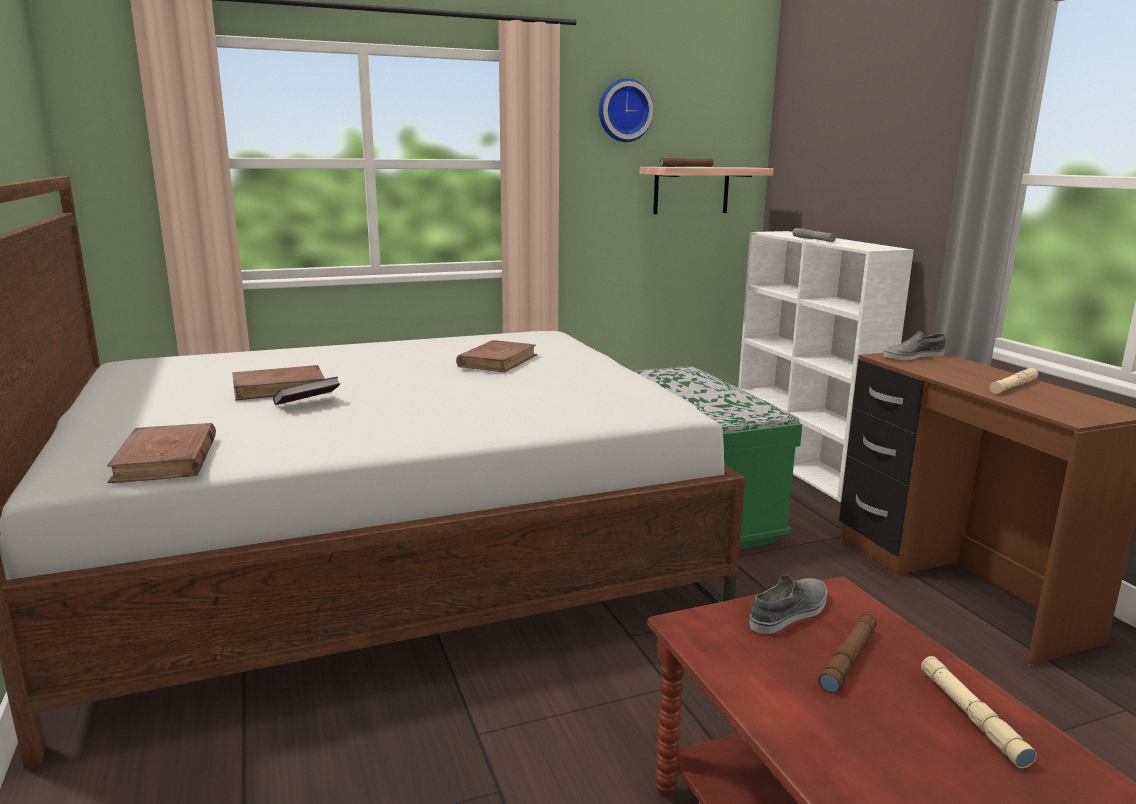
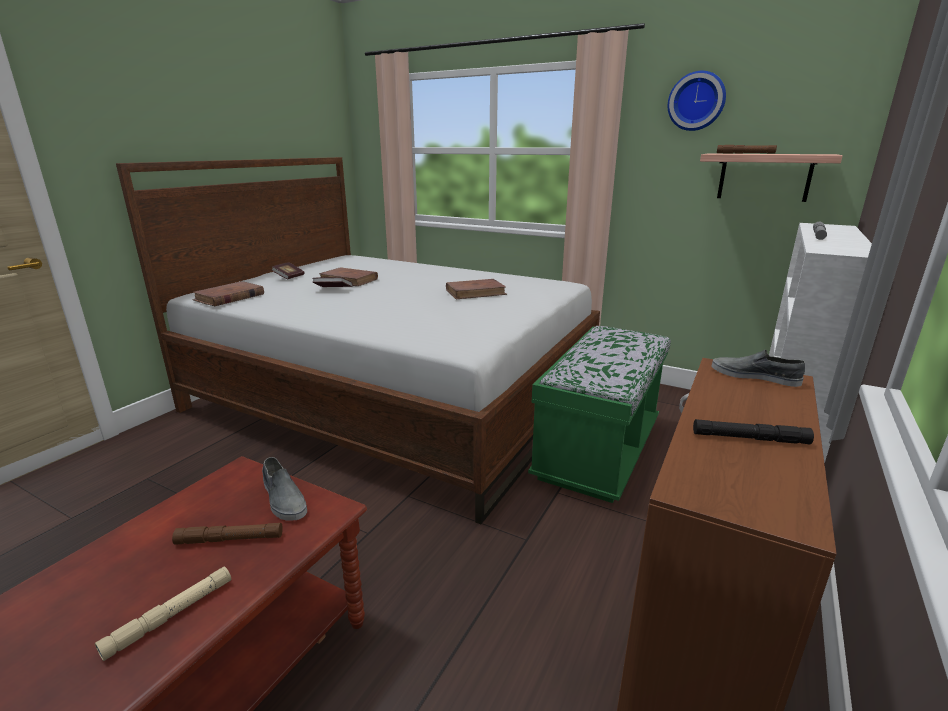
camera: 50 degrees right, 5 degrees up
(153, 410) = (289, 277): none -> book
(790, 612) = (283, 499): grey shoe -> grey shoe turned 45 degrees clockwise
(1013, 386) = (749, 438): beige flashlight -> black flashlight

